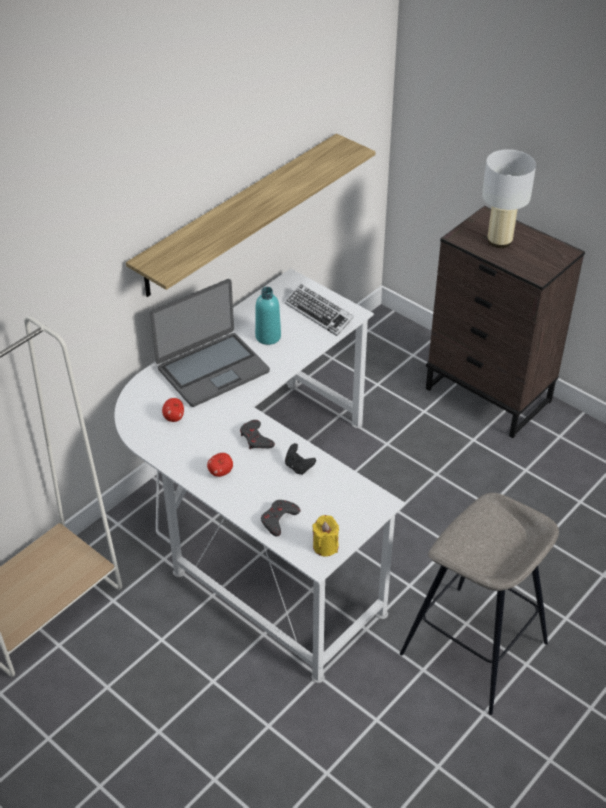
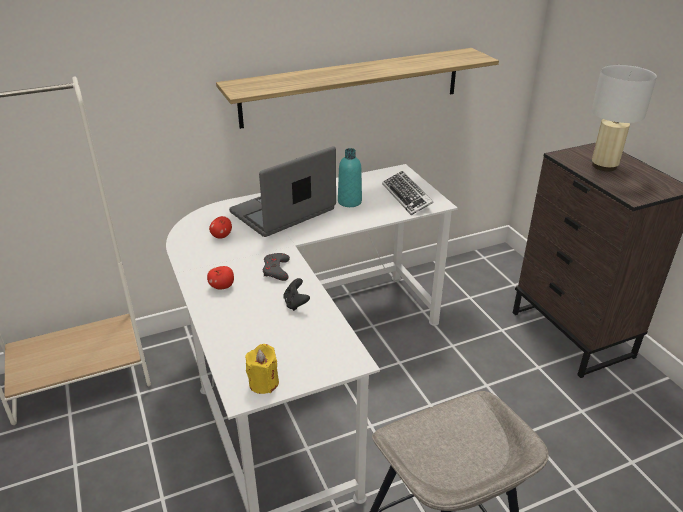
camera: 25 degrees right, 10 degrees down
(212, 369) = (283, 212): laptop -> laptop turned 150 degrees clockwise
(278, 519) = (239, 342): grey game controller -> none

